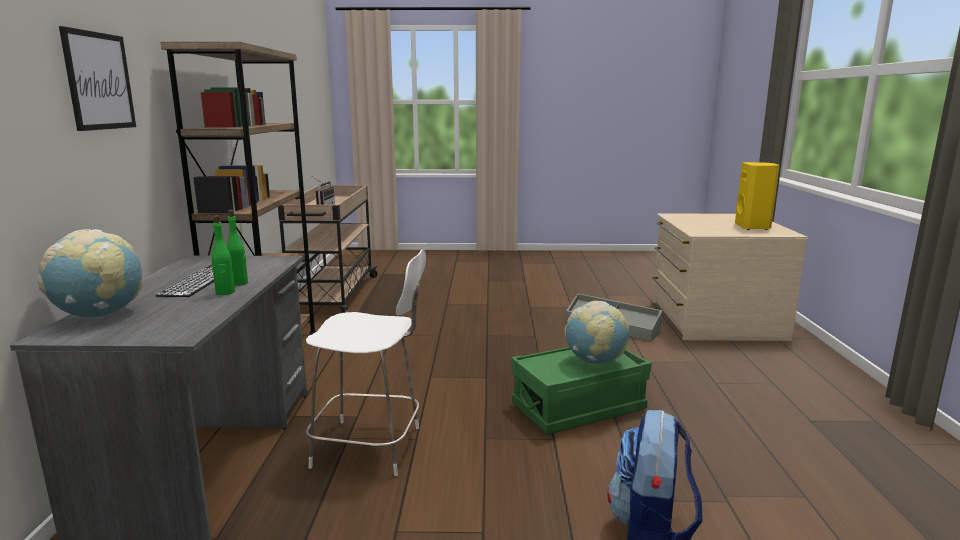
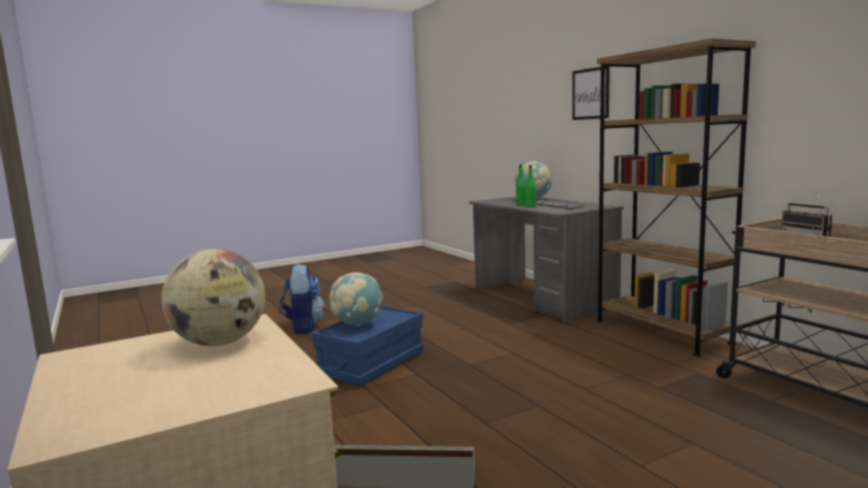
camera: 150 degrees right, 5 degrees down
(371, 447) = (474, 317): white chair -> none
(578, 407) = (372, 364): green storage box -> blue storage box
(710, 227) = (220, 343): none -> globe
(753, 227) = (120, 364): yellow speaker -> none

